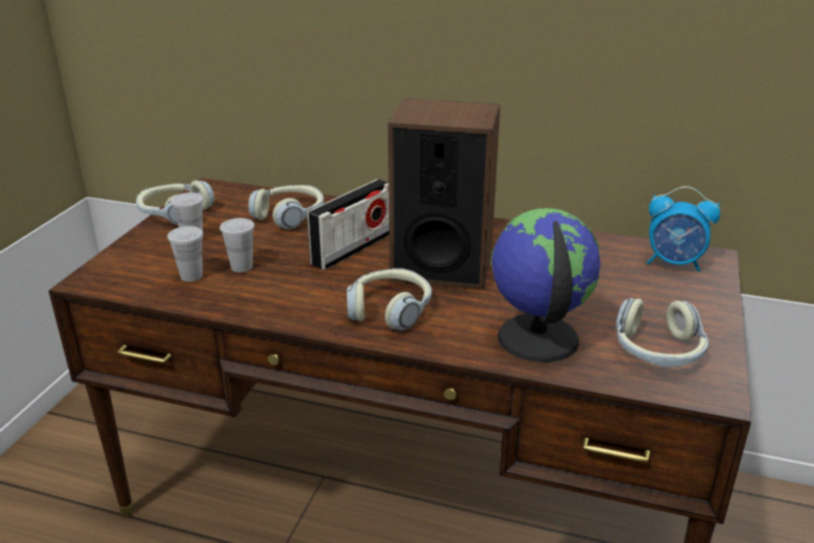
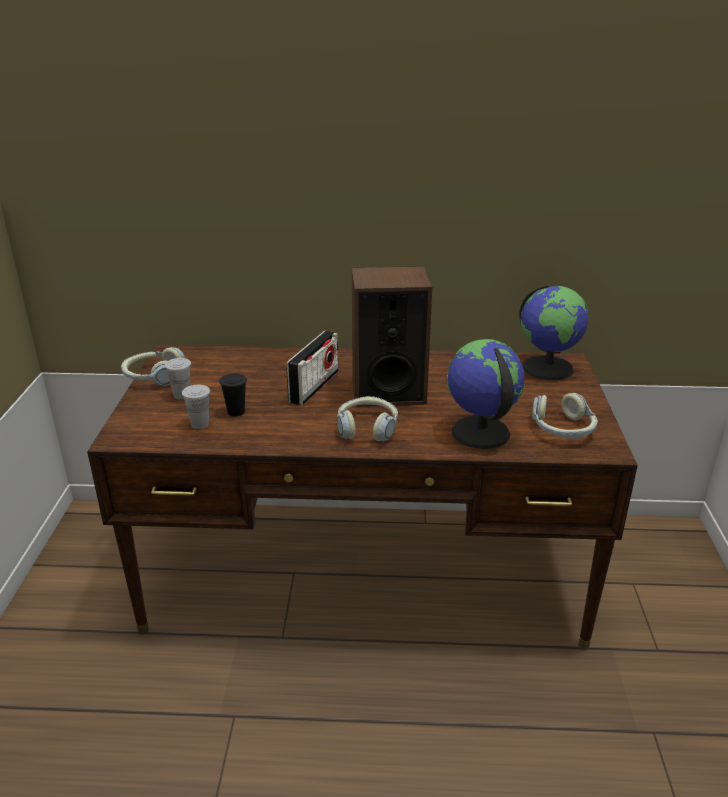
camera: 15 degrees left, 0 degrees up
(241, 267) = (236, 412): white cup -> black cup
(290, 215) = (250, 367): headphones -> none
(674, 263) = (548, 368): alarm clock -> globe

